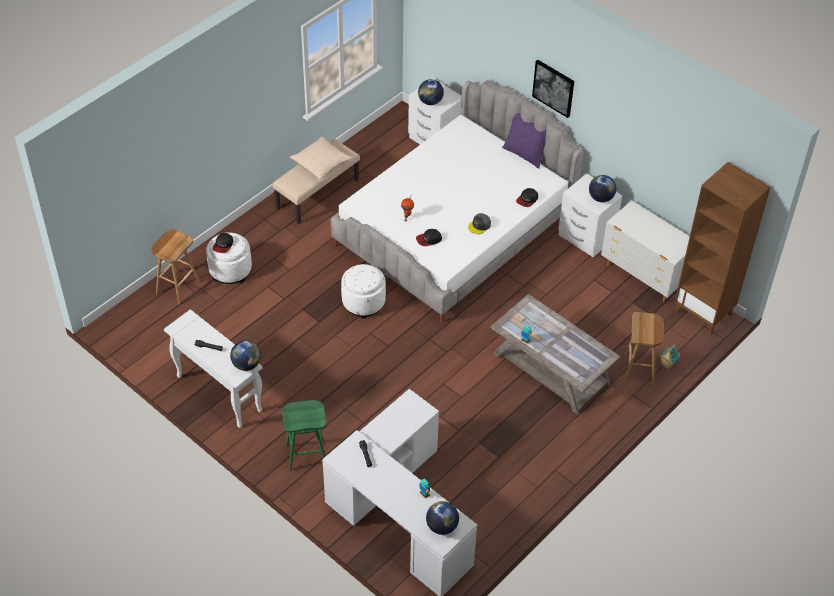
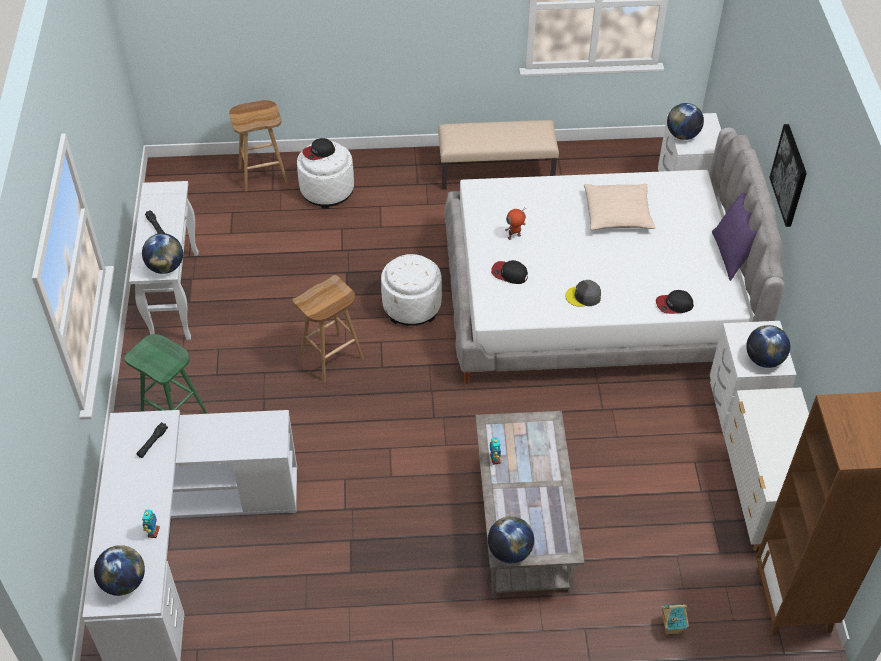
camera: 45 degrees right, 0 degrees up
(321, 163) = (506, 134): beige pillow -> beige pillow (617, 214)
(583, 377) = (510, 551): none -> globe
(639, 370) = (627, 606): brown stool -> brown stool (331, 358)

